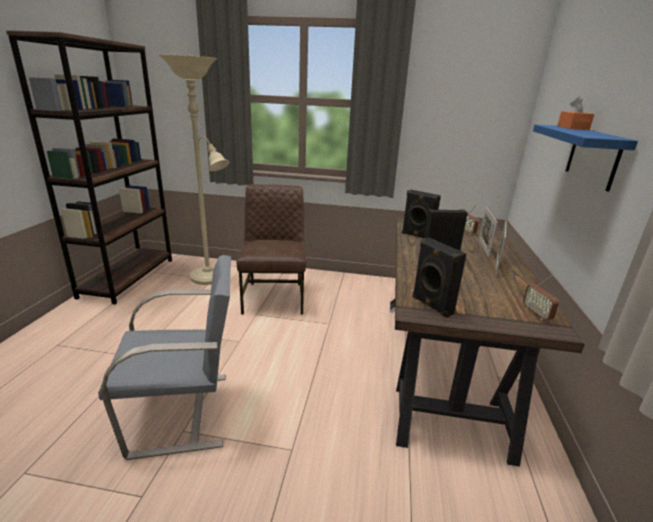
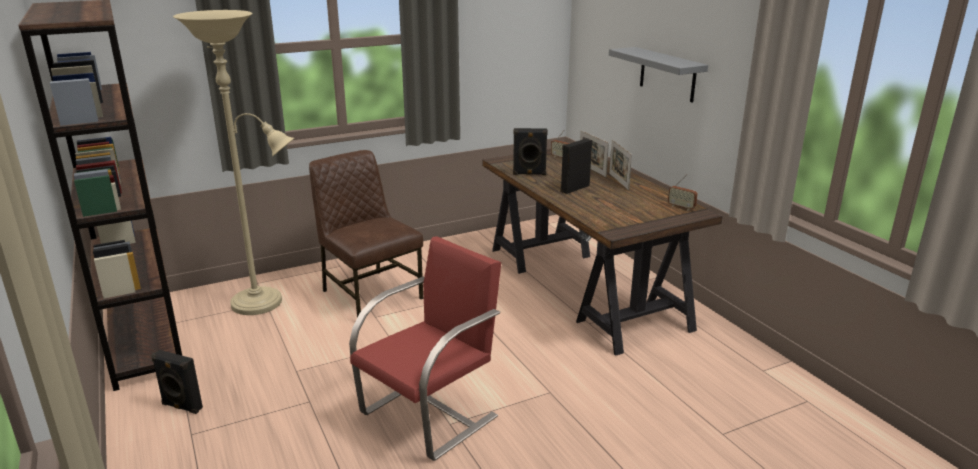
camera: 35 degrees left, 0 degrees up
(184, 413) = (431, 414): grey chair -> red chair
(431, 305) = (618, 224): black speaker -> black speaker (181, 407)
(572, 128) = (643, 51): orange tissue box -> none
(593, 156) = (667, 74): blue shelf -> grey shelf

